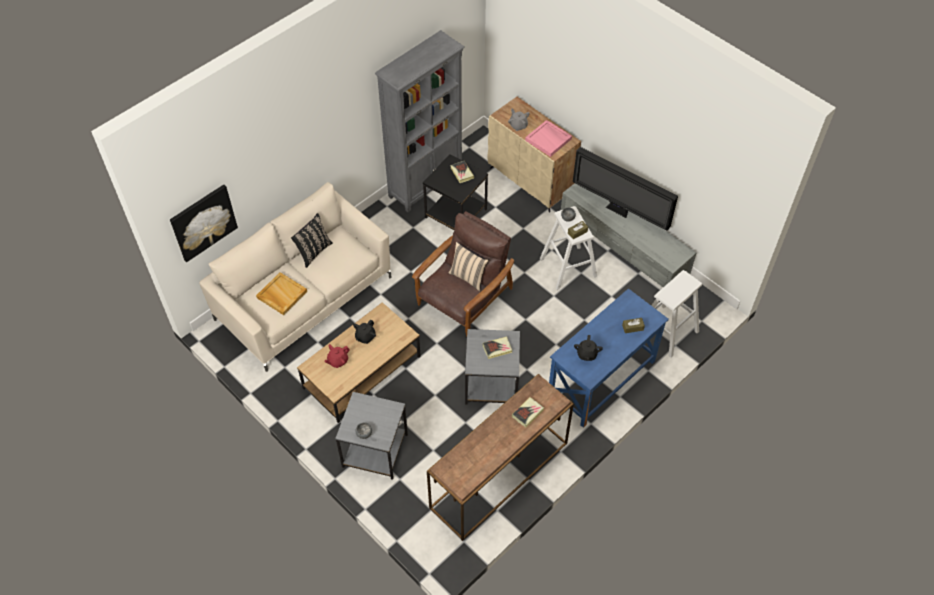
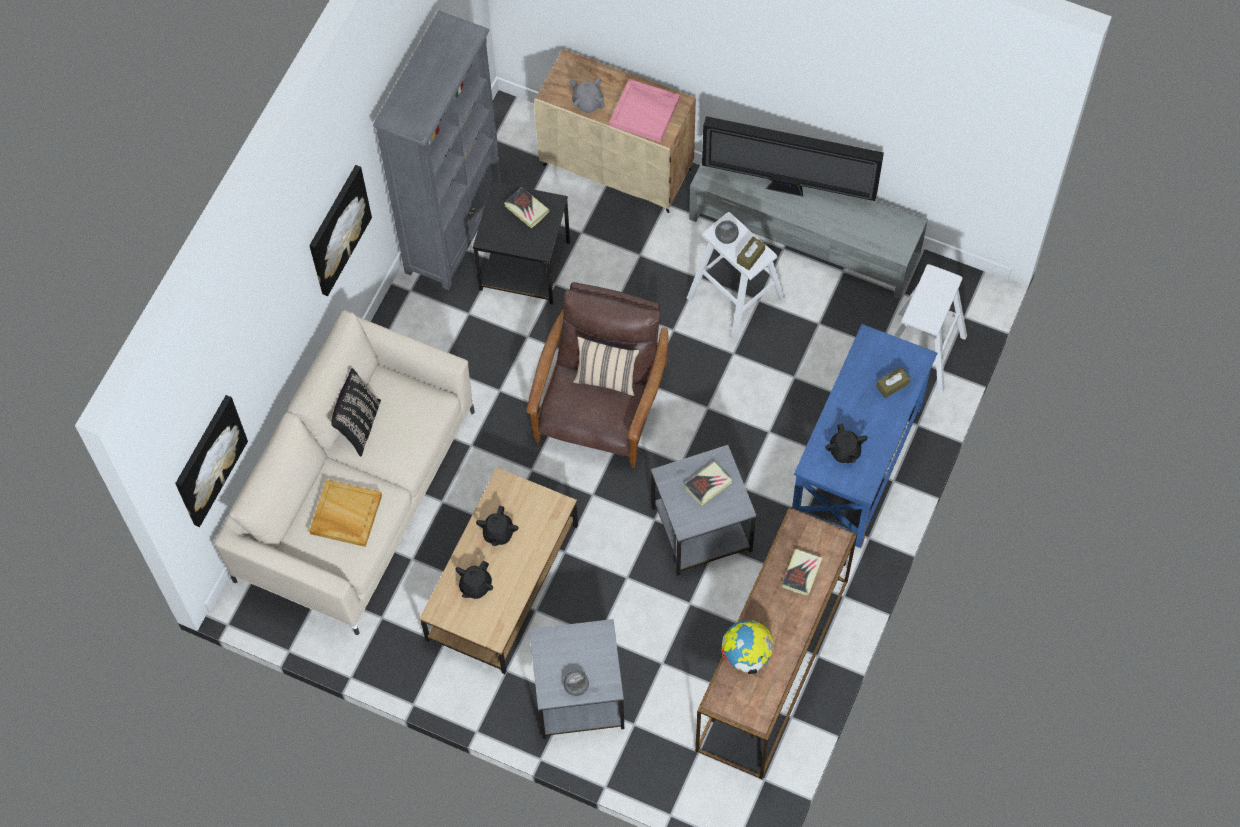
camera: 20 degrees left, 10 degrees up
(337, 131) = (338, 229): none -> picture
(337, 361) = (475, 586): red teapot -> black teapot
(471, 448) = (746, 655): none -> globe

